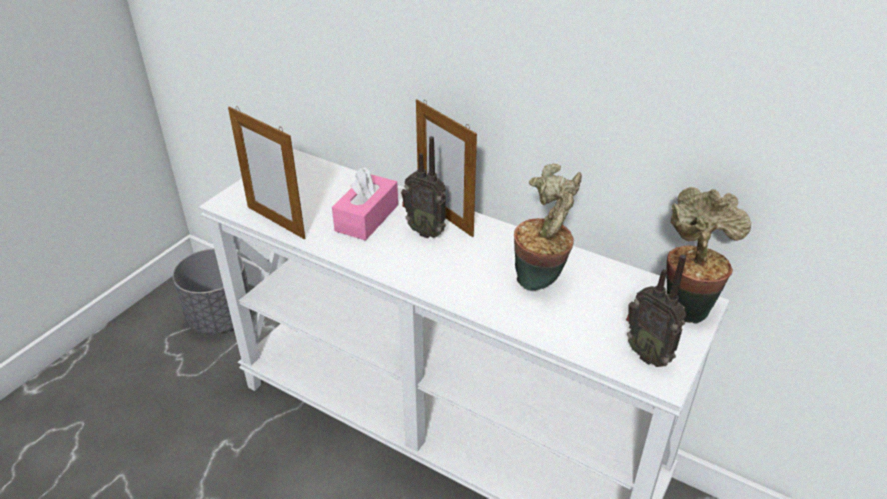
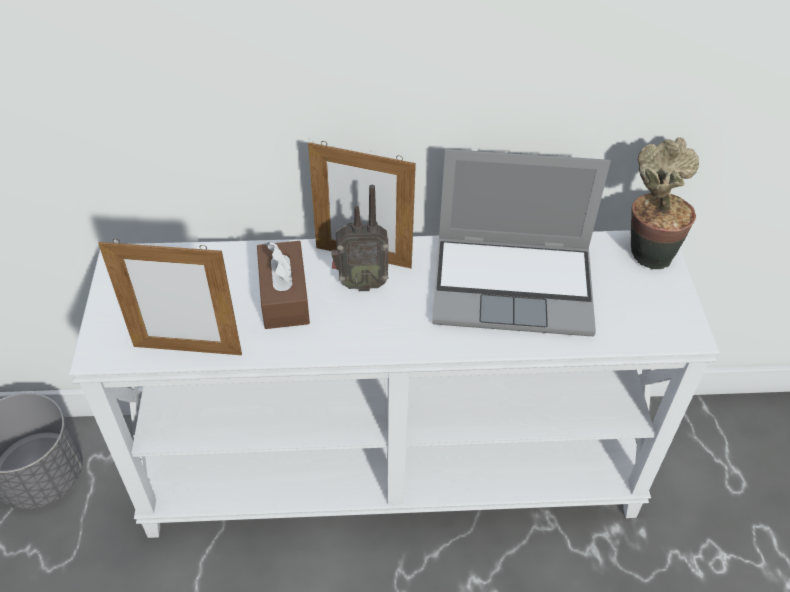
camera: 35 degrees left, 10 degrees up
(367, 218) = (284, 296): pink tissue box -> brown tissue box
(541, 280) = (514, 286): potted plant -> laptop
(649, 354) = (659, 316): radio -> none

